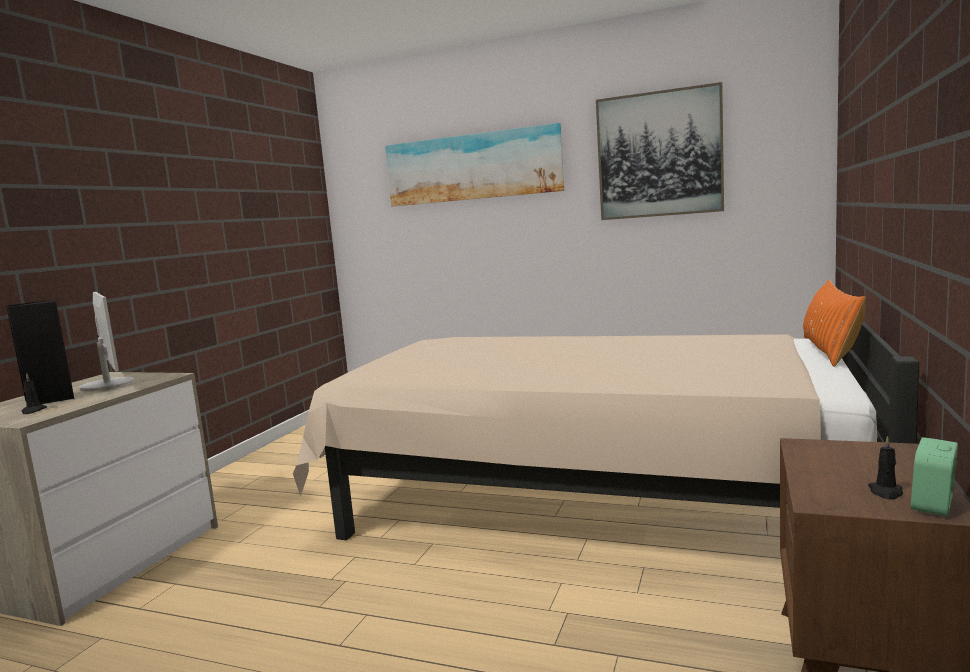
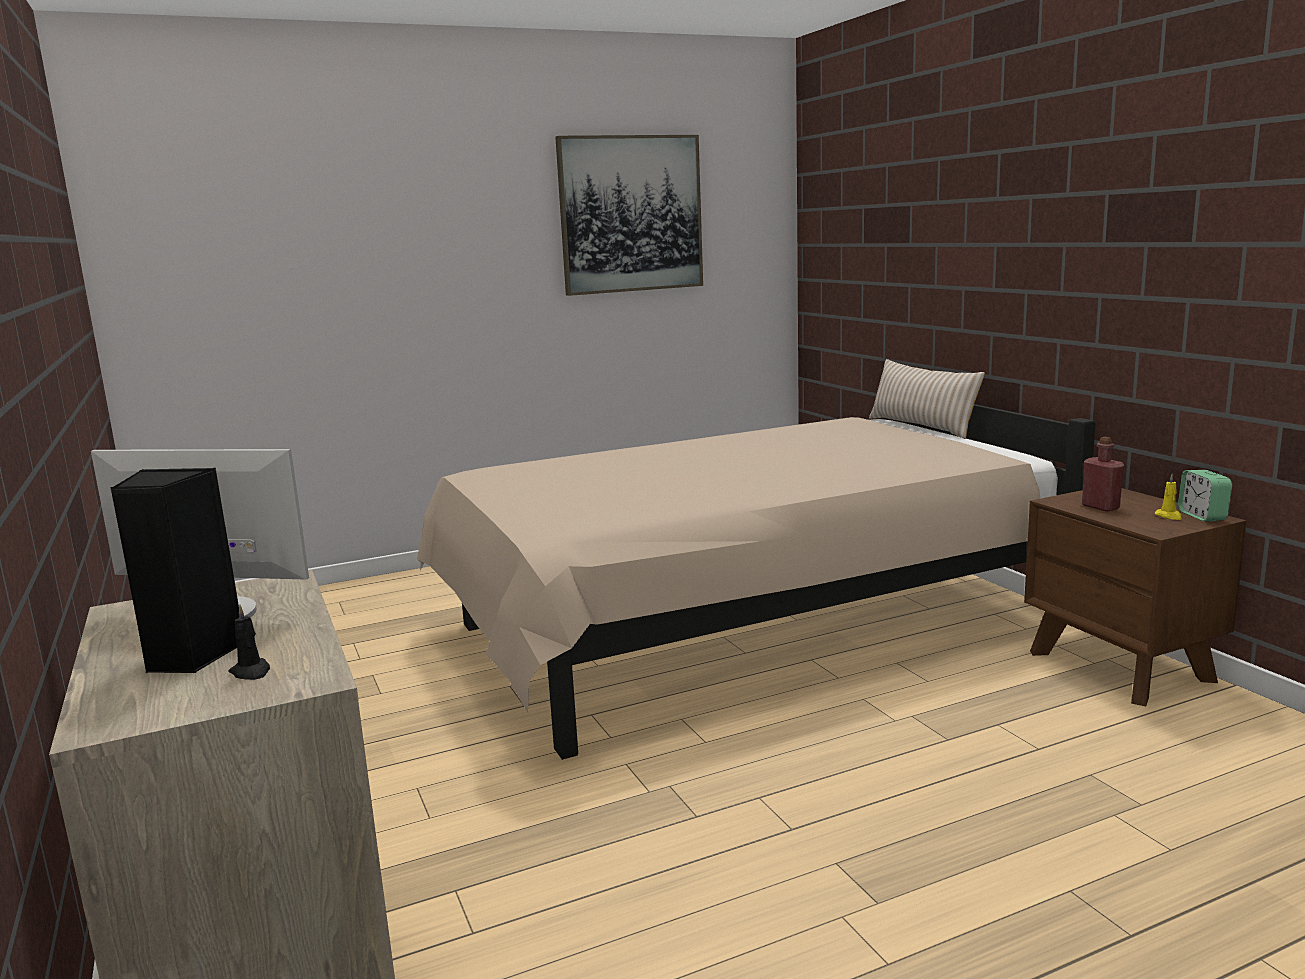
camera: 45 degrees left, 5 degrees up
(472, 167) = (376, 213): picture -> none
(829, 350) = (921, 426): orange pillow -> beige pillow
(833, 462) = (1100, 507): none -> red bottle
(886, 492) = (1169, 516): black candle -> yellow candle

